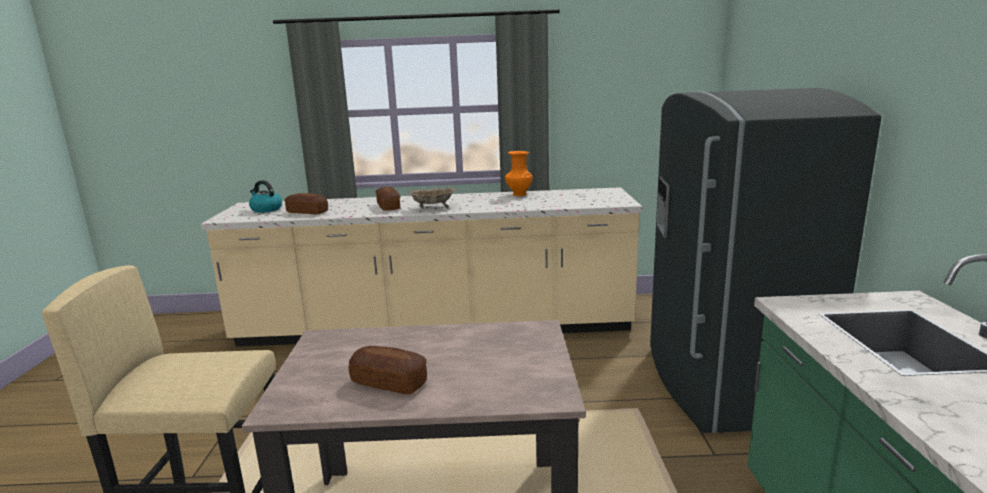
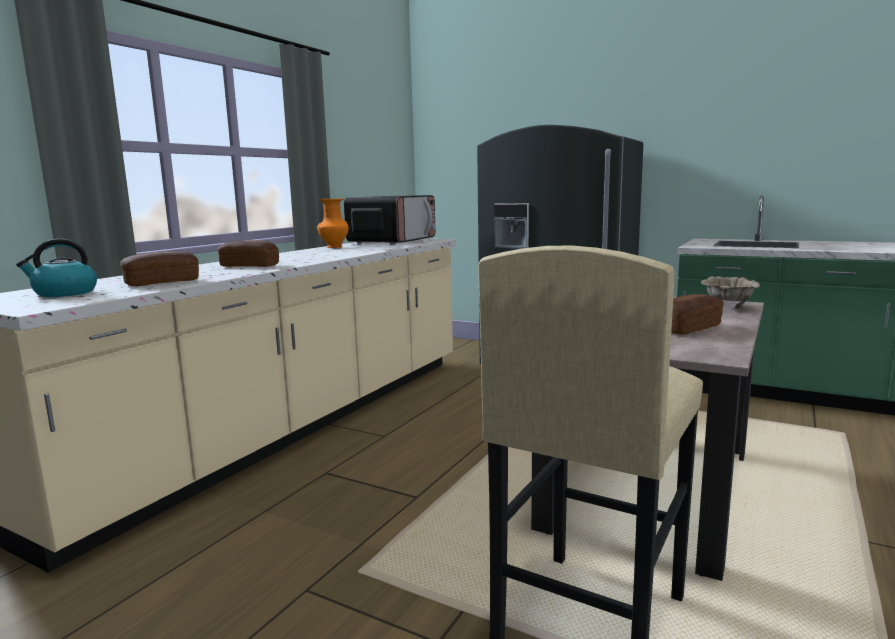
camera: 60 degrees left, 5 degrees down
(433, 208) = (306, 259): beige bowl -> beige bowl (728, 307)
(587, 196) = (392, 241): none -> microwave

